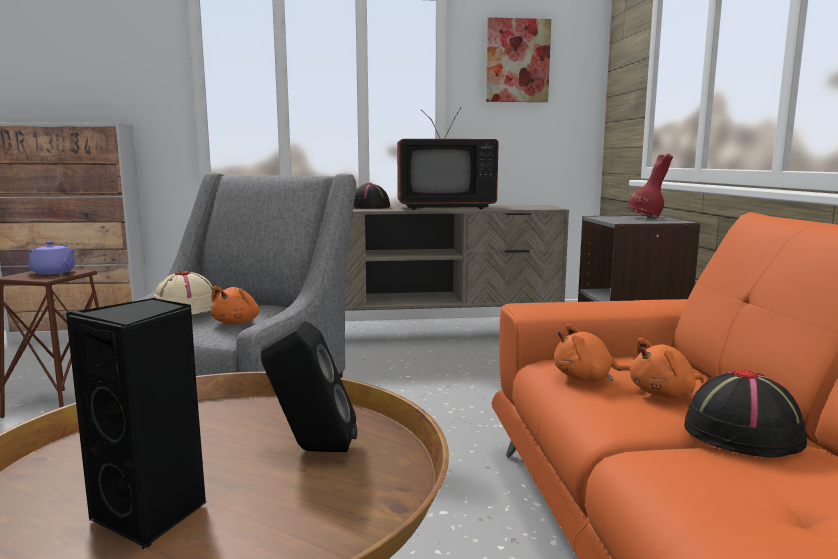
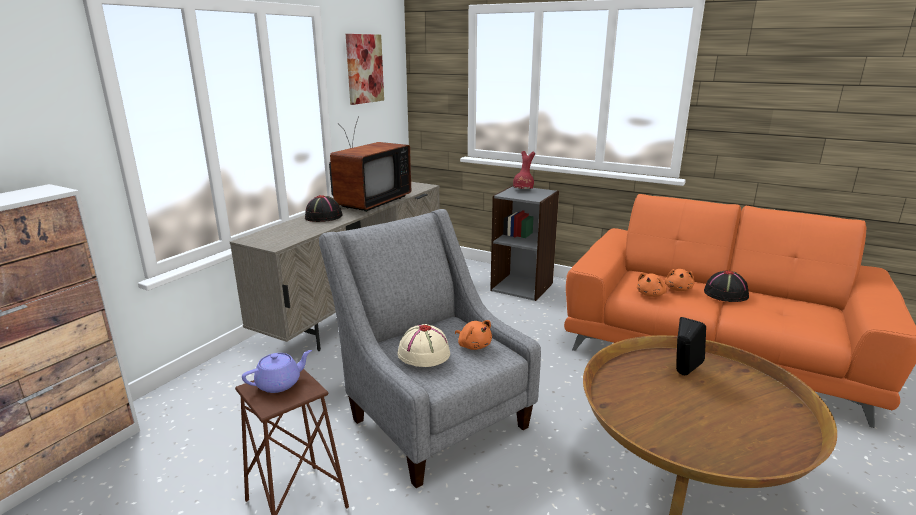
camera: 55 degrees left, 10 degrees up
(153, 514) = (732, 423): black speaker -> none

